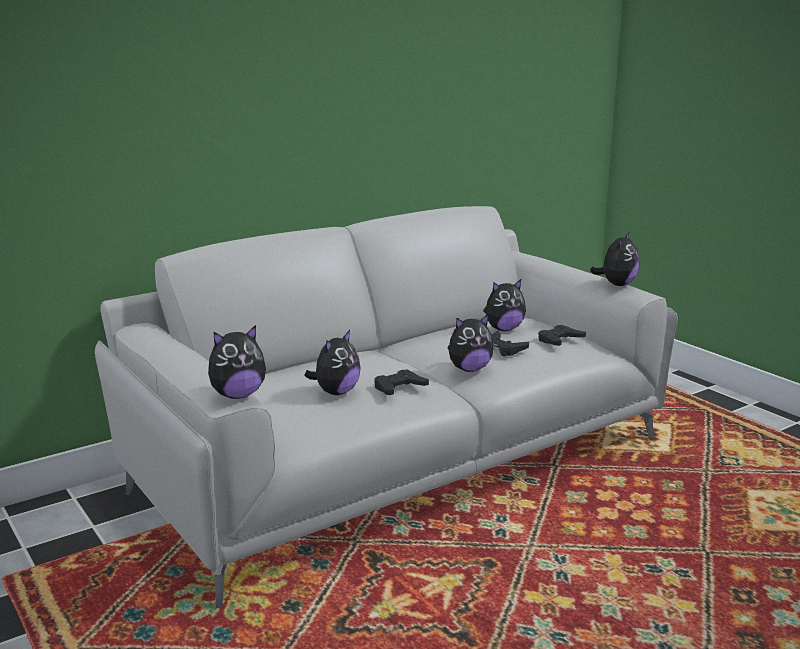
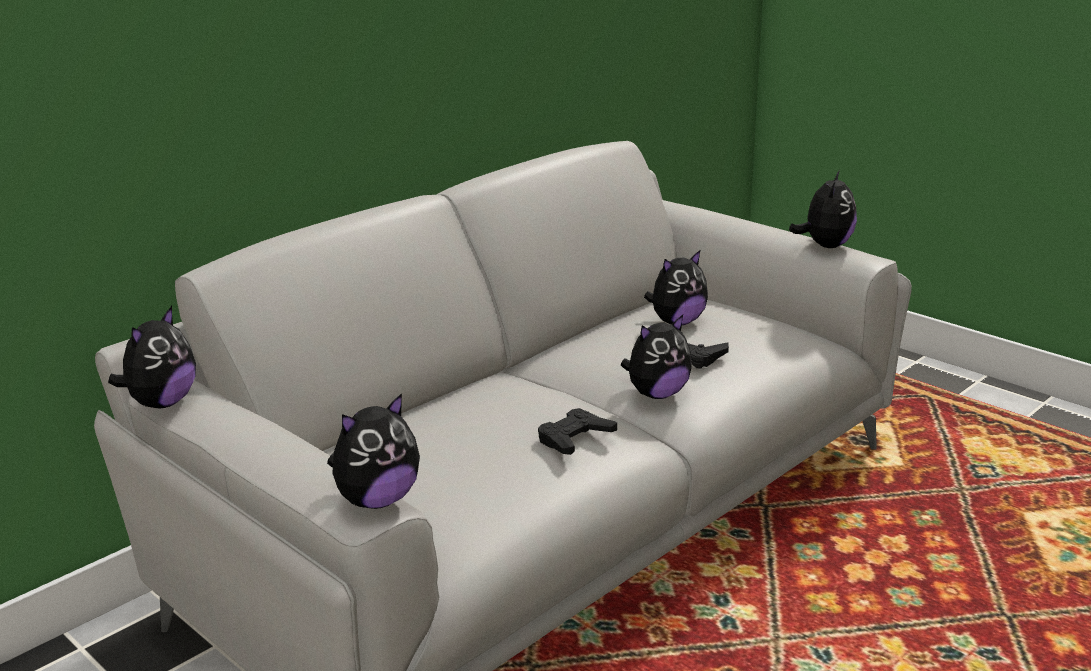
camera: 10 degrees left, 5 degrees up
(336, 392) = (486, 456): plush toy -> plush toy (161, 403)
(559, 340) = (761, 333): black game controller -> none

